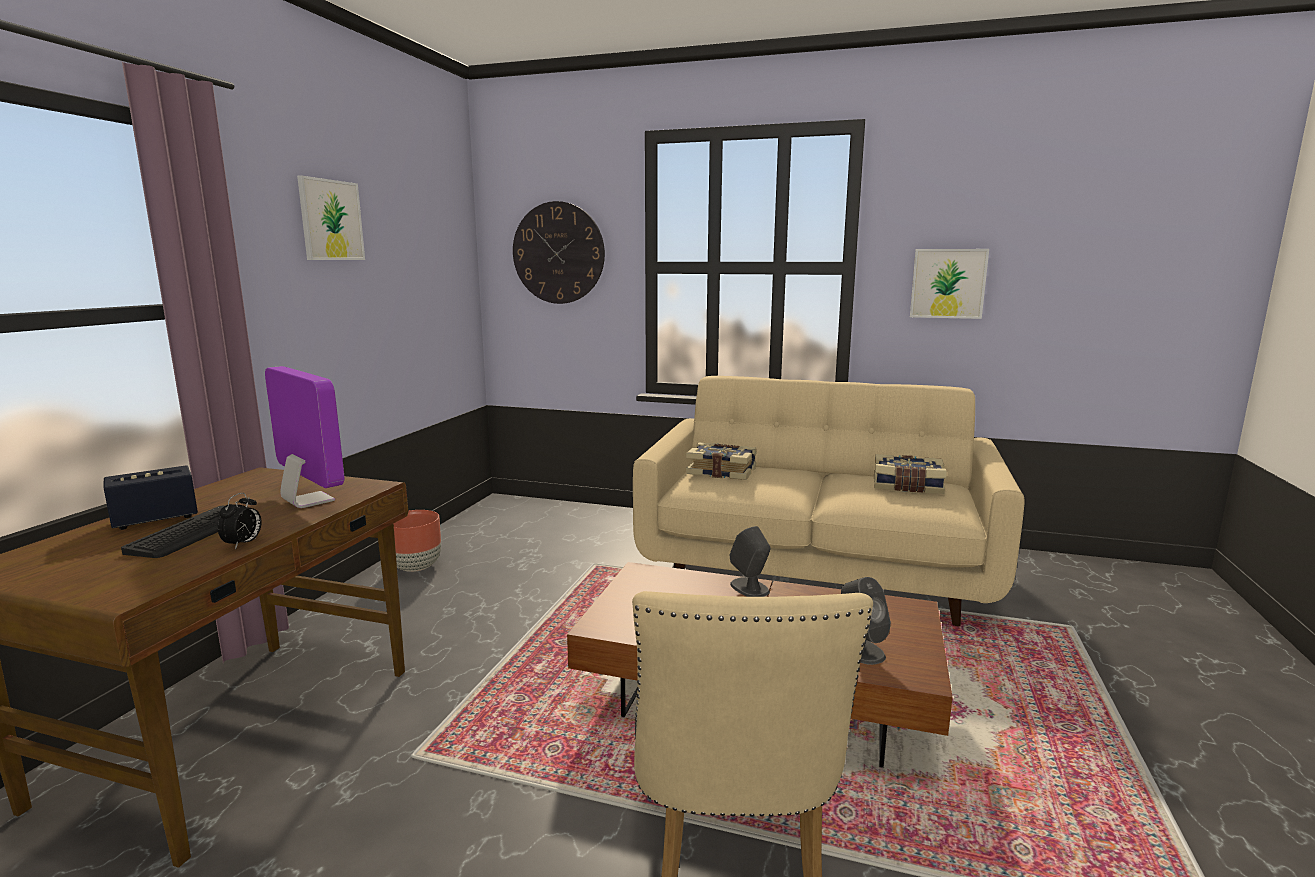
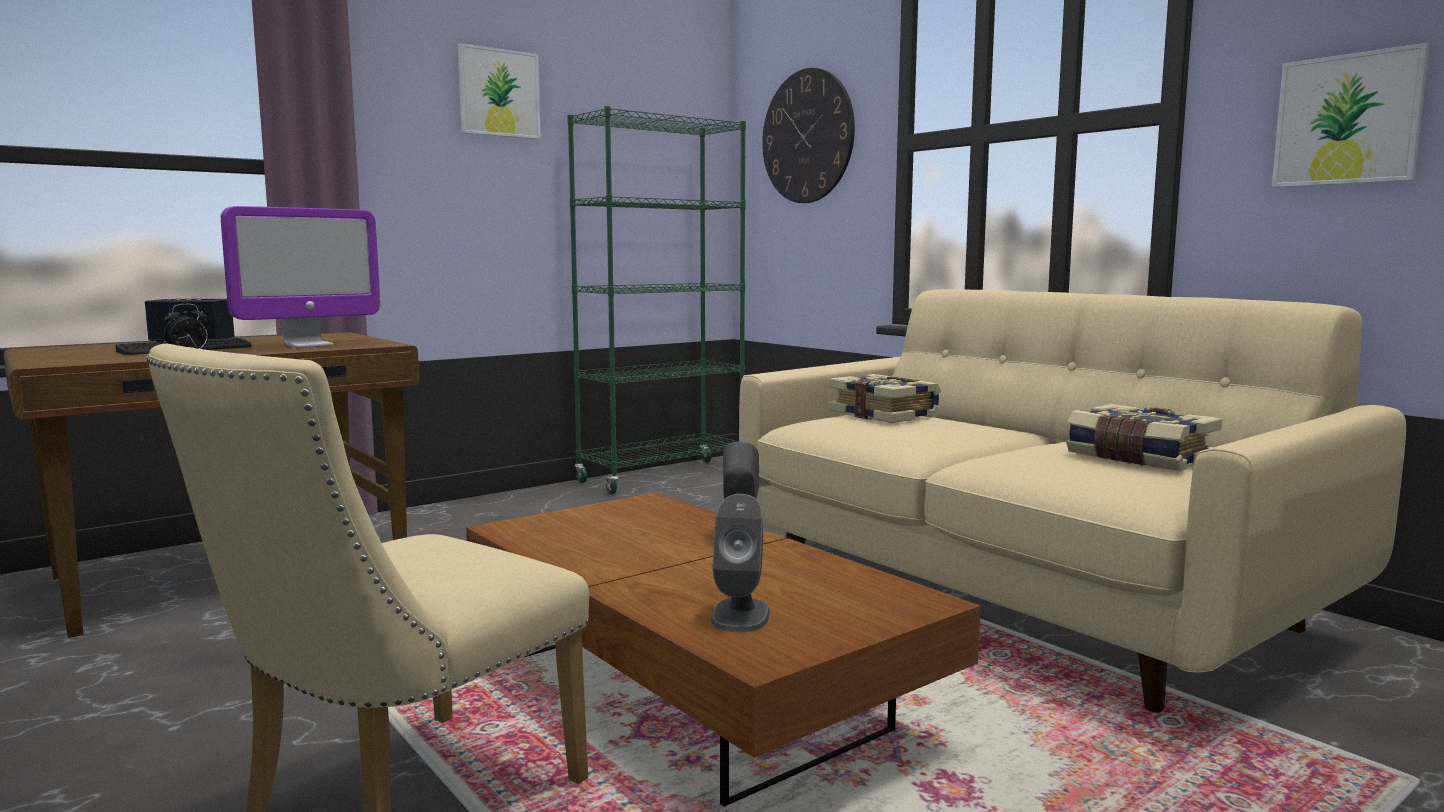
camera: 35 degrees right, 5 degrees down
(308, 501) = (308, 345): monitor -> monitor turned 60 degrees clockwise
(416, 568) = (552, 498): brown planter -> none
(472, 526) = (662, 476): none -> green bookcase

